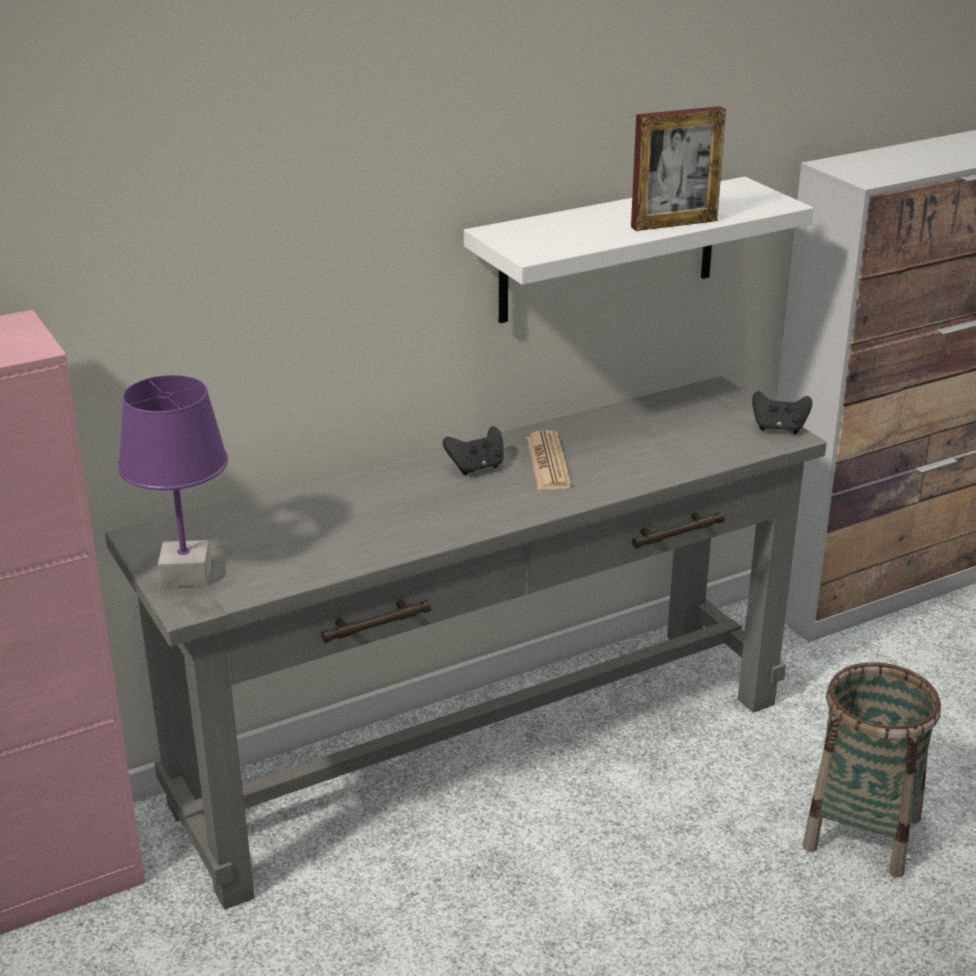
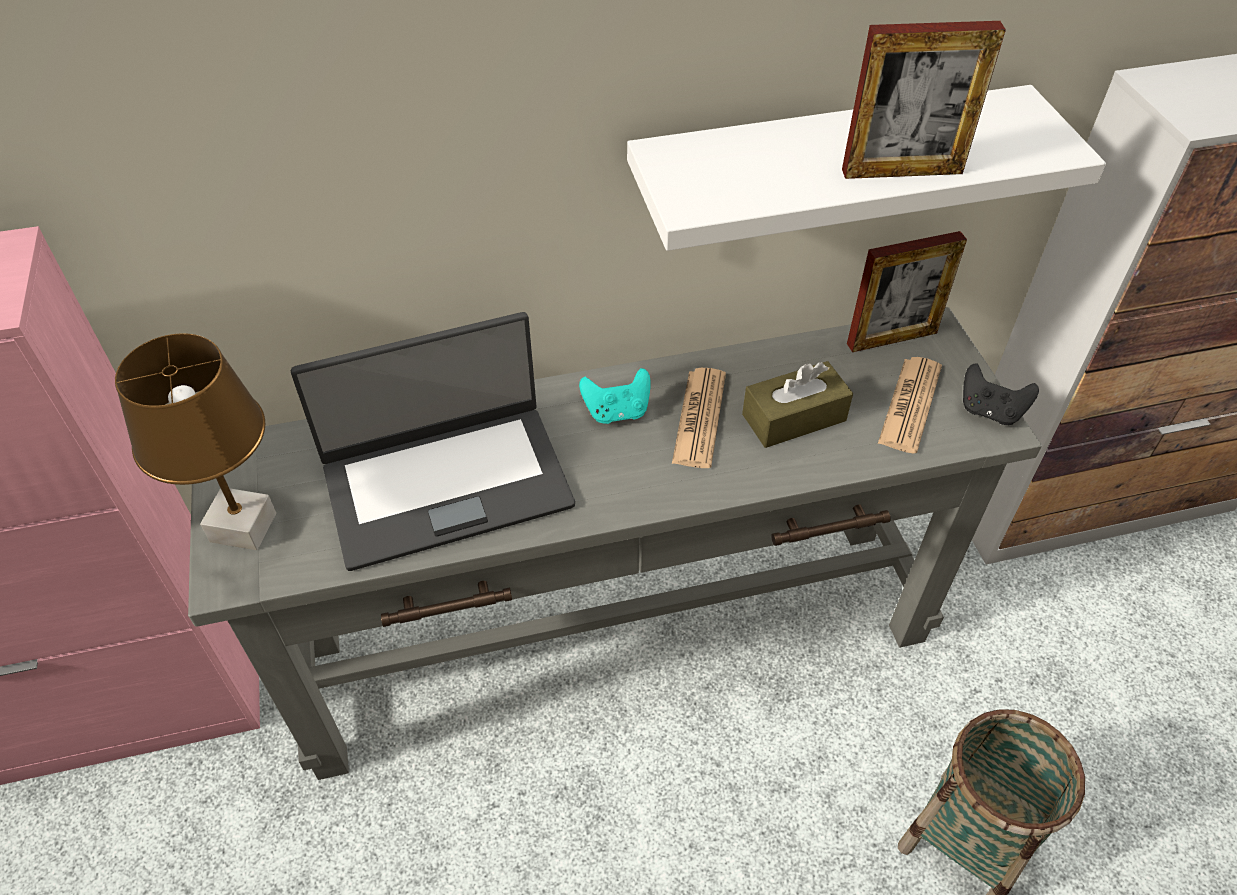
camera: 15 degrees right, 20 degrees up
(185, 575) = (242, 528): purple table lamp -> brown table lamp
(352, 526) = (446, 483): none -> laptop
(476, 467) = (617, 412): black game controller -> turquoise game controller
(625, 452) = (794, 417): none -> brown tissue box
(683, 398) = (892, 338): none -> picture frame
(715, 433) = (910, 405): none -> newspaper

